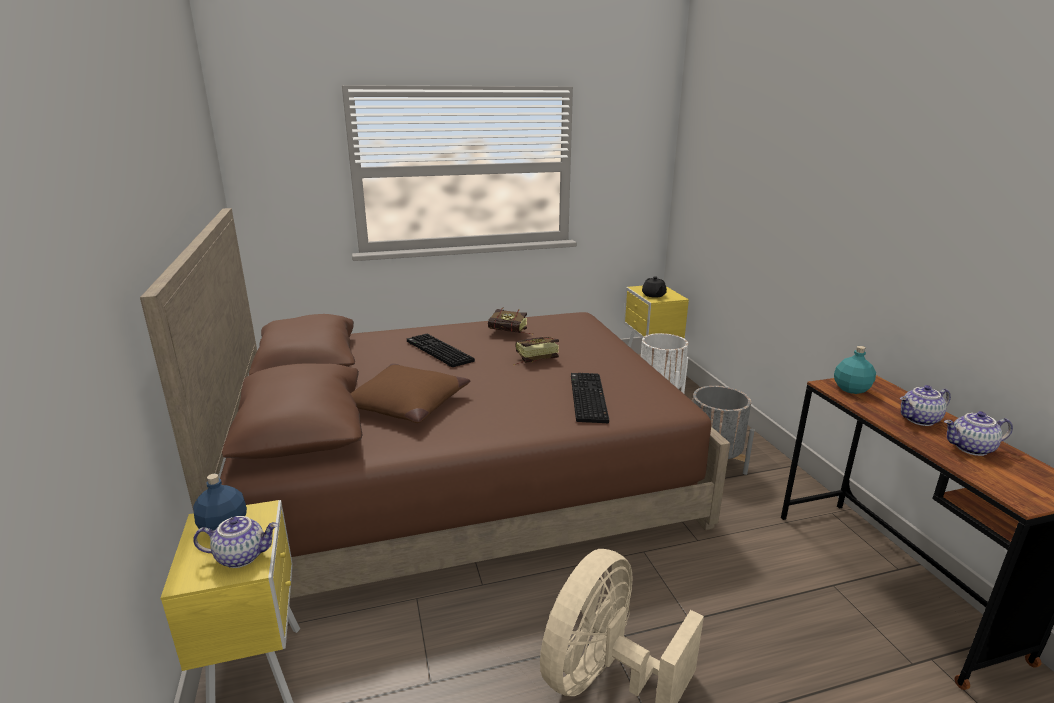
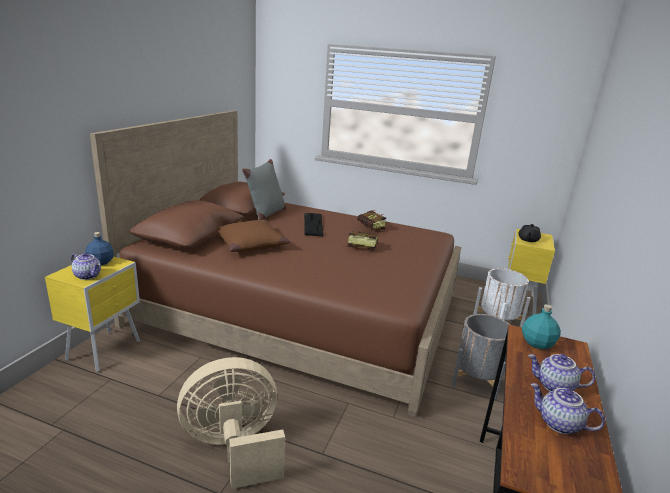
camera: 35 degrees right, 0 degrees up
(355, 357) = (265, 214): none -> grey pillow
(586, 398) = (352, 278): keyboard -> none

